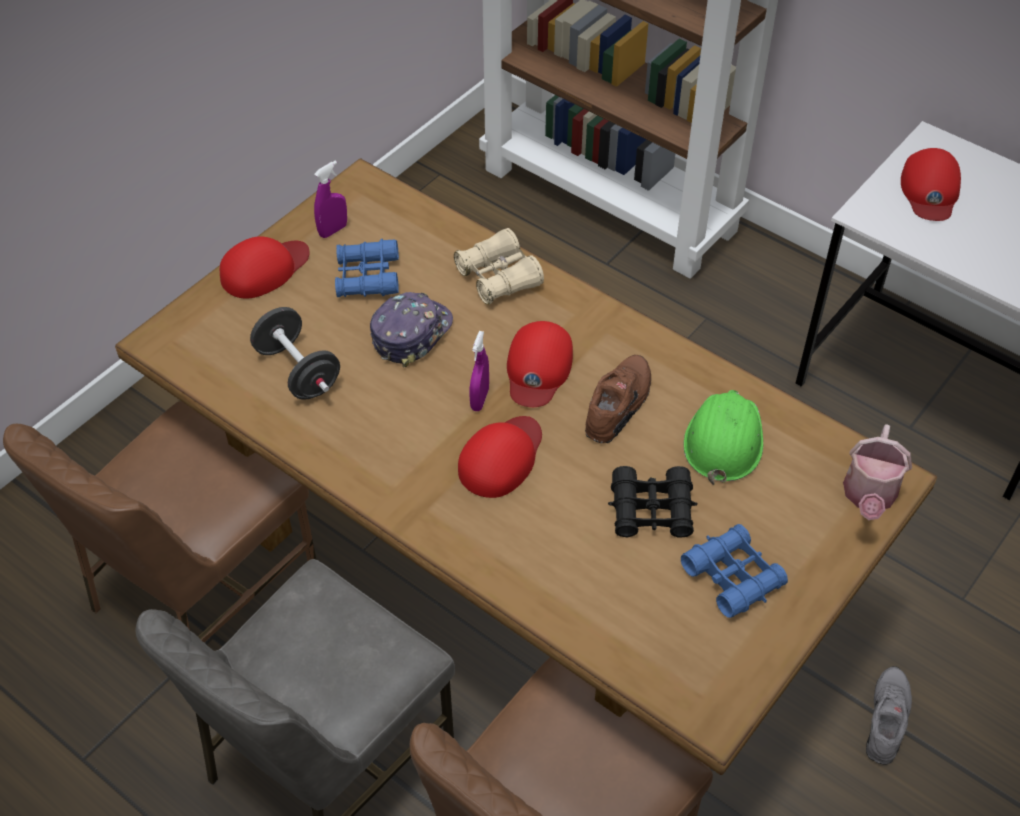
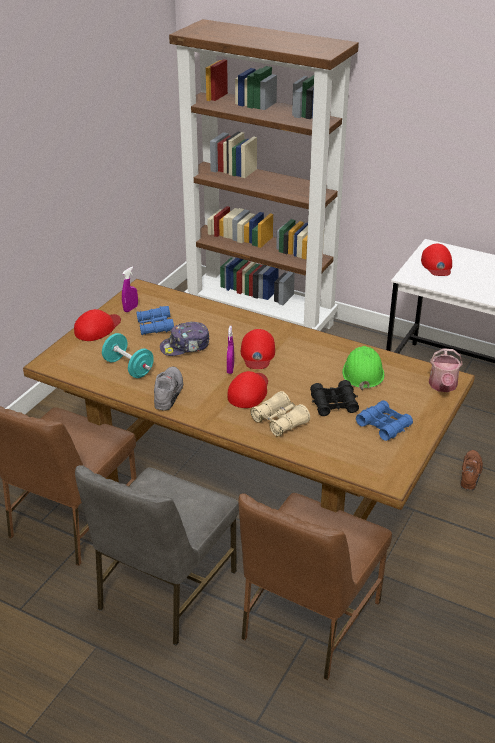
camera: 10 degrees left, 15 degrees down
(298, 371) = (128, 368): black dumbbell -> turquoise dumbbell
(411, 333) = (185, 346): cap -> cap turned 135 degrees counterclockwise
(498, 277) = (225, 319): beige binoculars -> beige binoculars (280, 421)
(620, 405) = (305, 364): brown shoe -> brown shoe (471, 473)
(888, 719) = (472, 529): grey shoe -> grey shoe (169, 393)

